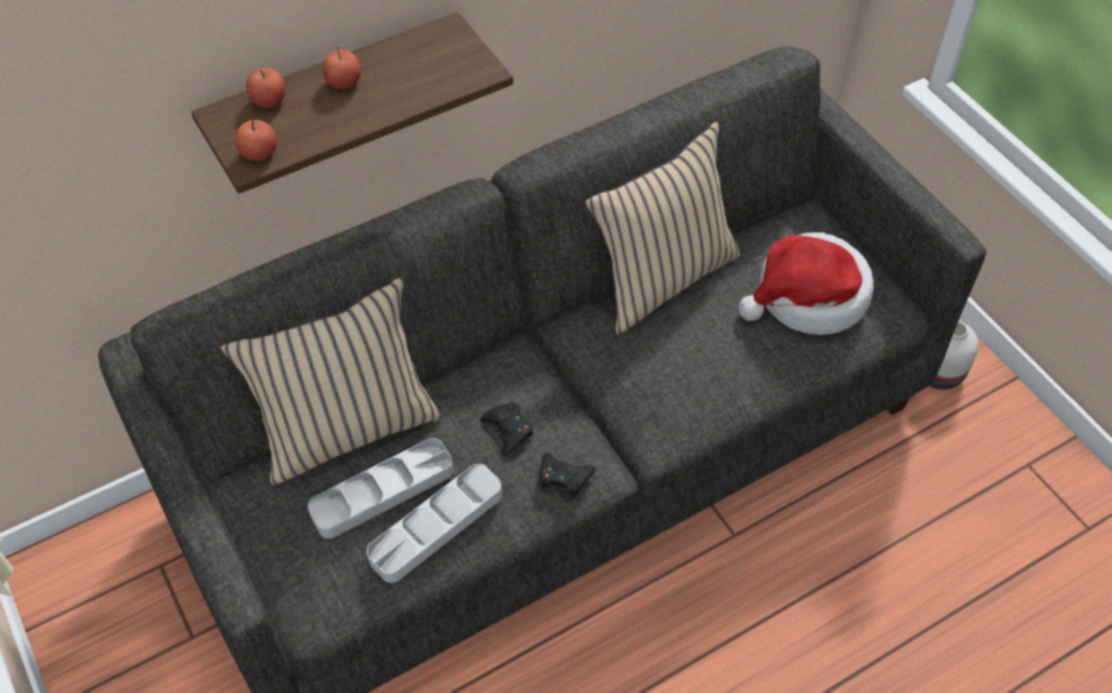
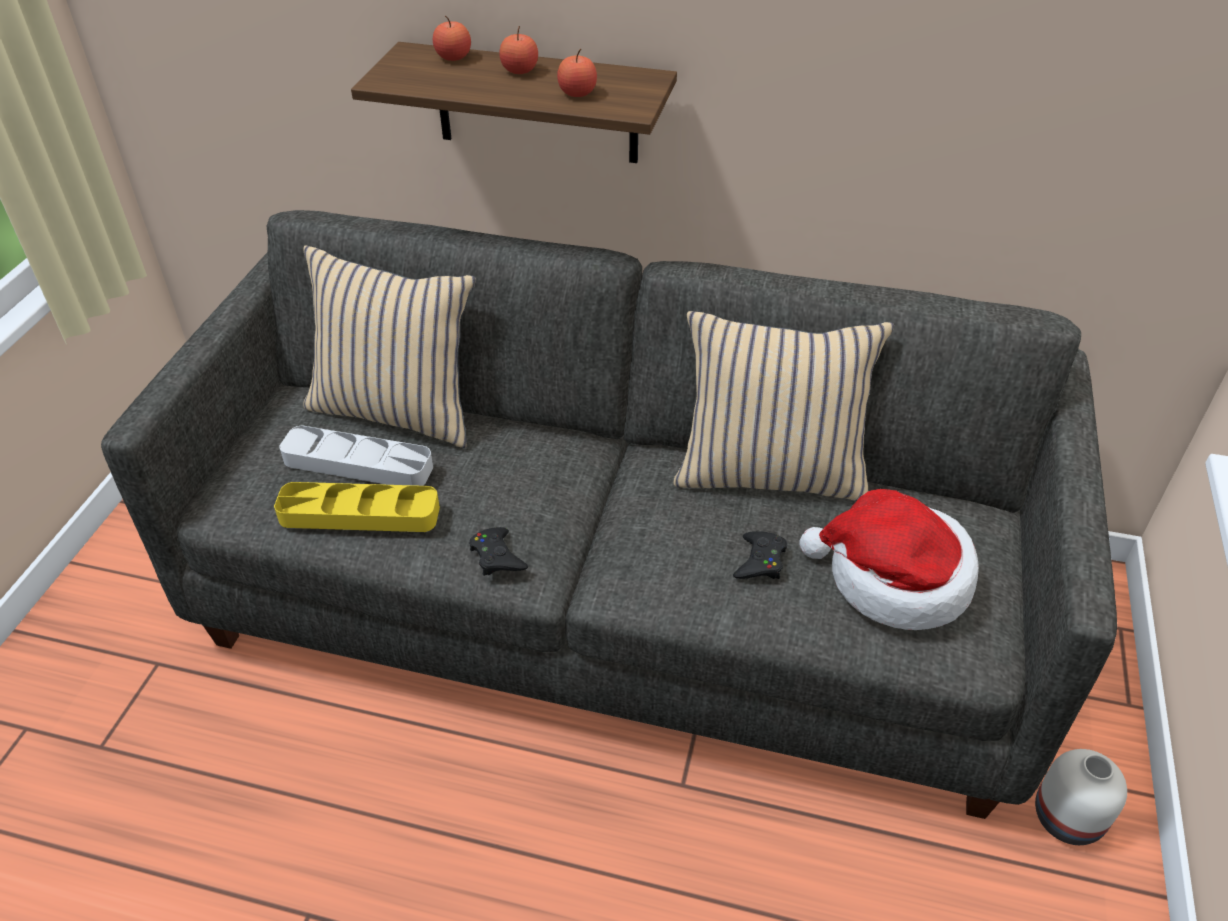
camera: 45 degrees right, 10 degrees down
(259, 153) = (395, 79): apple -> apple (577, 93)
(436, 526) = (359, 514): grey tray -> yellow tray
(508, 430) = (501, 492): black game controller -> black game controller (760, 561)

